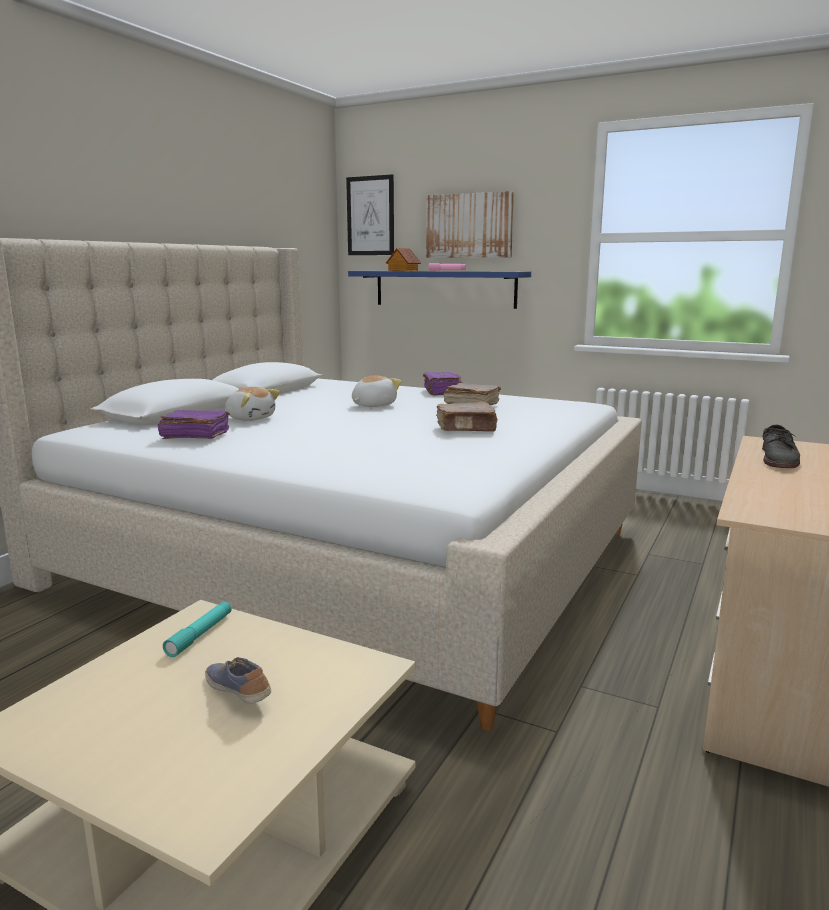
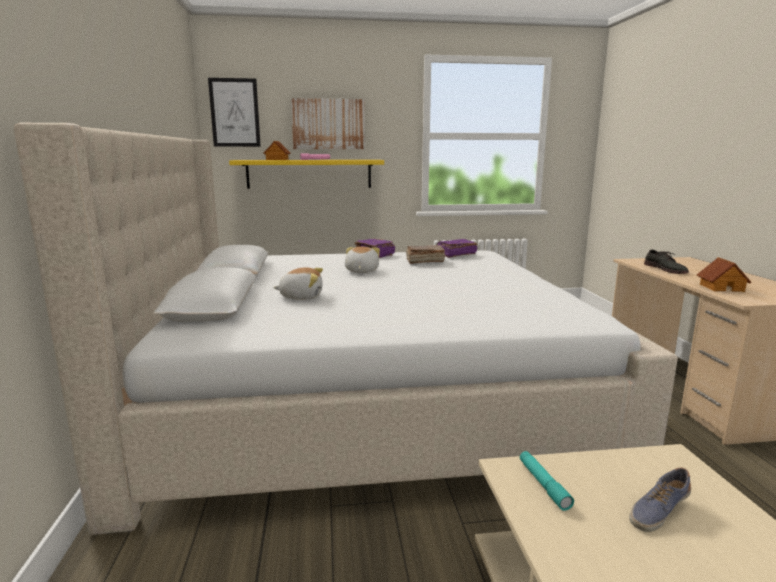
camera: 35 degrees left, 0 degrees up
(194, 436) = (306, 320): purple book -> purple book (455, 255)
(239, 692) = (658, 511): shoe -> shoe turned 45 degrees counterclockwise
(444, 288) = (309, 174): blue shelf -> yellow shelf
(466, 428) = (474, 278): brown book -> none
(776, 494) = (721, 287): none -> toy house

